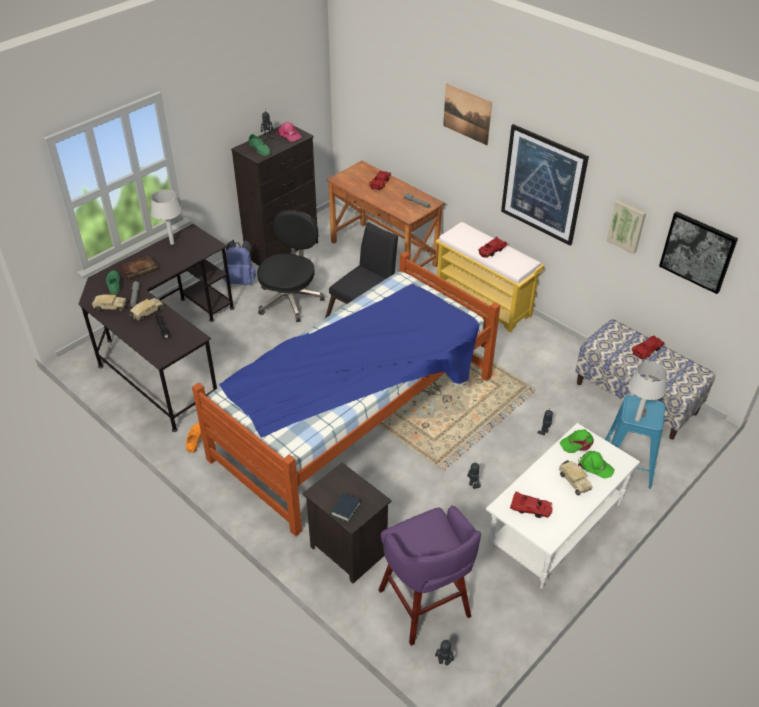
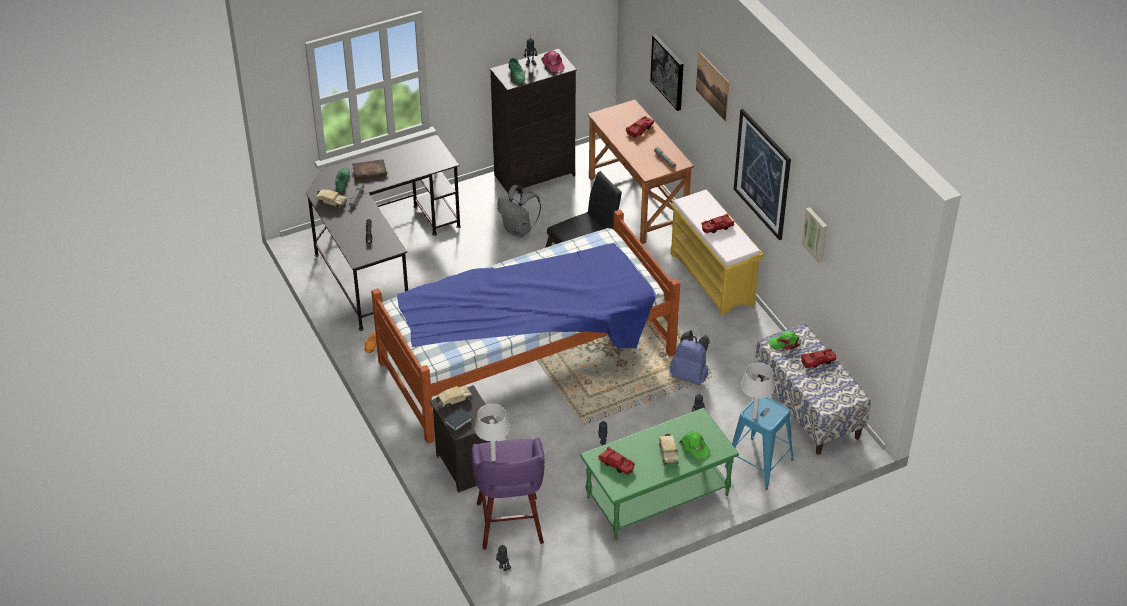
camera: 20 degrees right, 0 degrees up
(147, 313) = (361, 216): toy truck -> toy truck (454, 401)
(172, 243) = (409, 151): grey table lamp -> grey table lamp (493, 459)
(241, 280) = (479, 199): blue backpack -> blue backpack (690, 376)
(290, 299) = (519, 230): black office chair -> grey backpack
(554, 525) = (657, 495): white coffee table -> green coffee table
(577, 443) = (692, 424): green cap -> green cap (785, 343)
(698, 251) = (859, 274): picture -> picture (668, 72)

